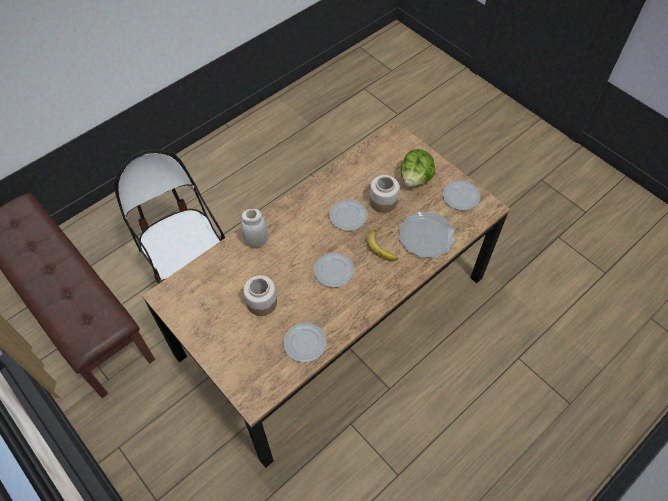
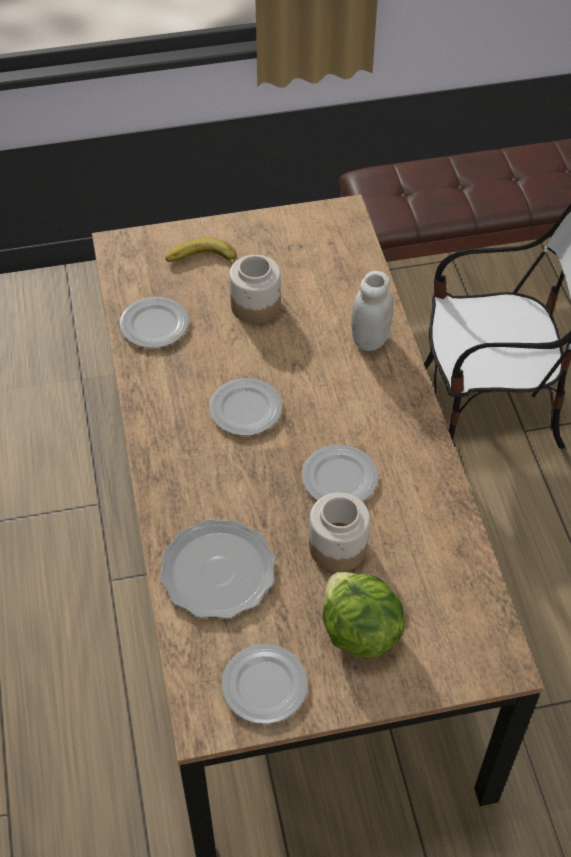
camera: 120 degrees right, 5 degrees down
(384, 246) = (243, 498): banana -> banana (202, 262)

